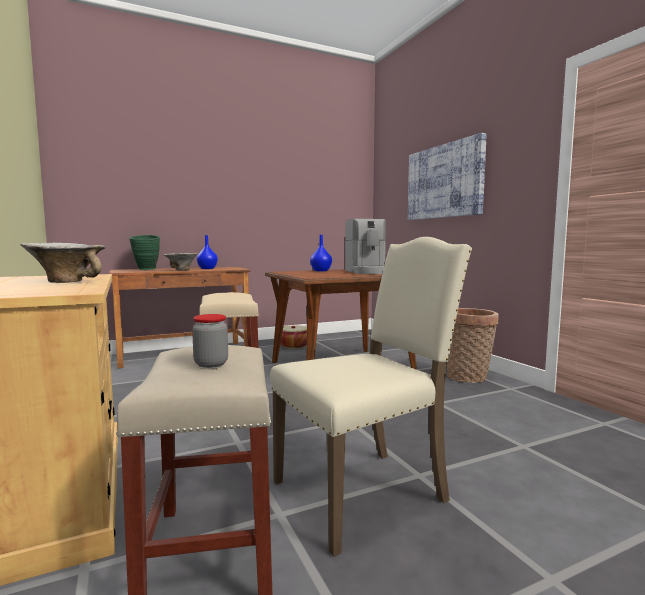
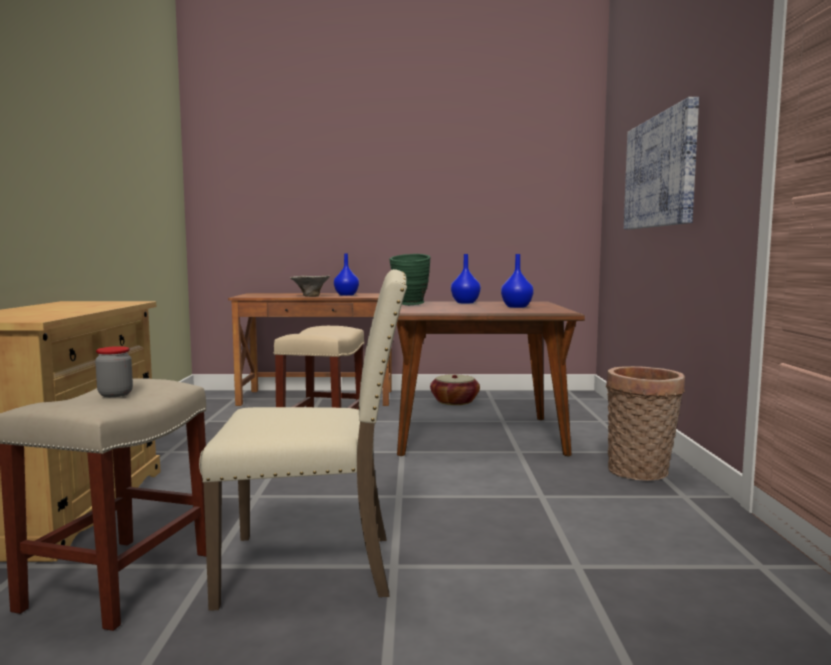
camera: 25 degrees right, 0 degrees up
(68, 281) = (77, 309): bowl -> none
(146, 269) = (279, 294): green vase -> green vase (410, 304)
(368, 272) = (517, 307): coffee machine -> blue vase

